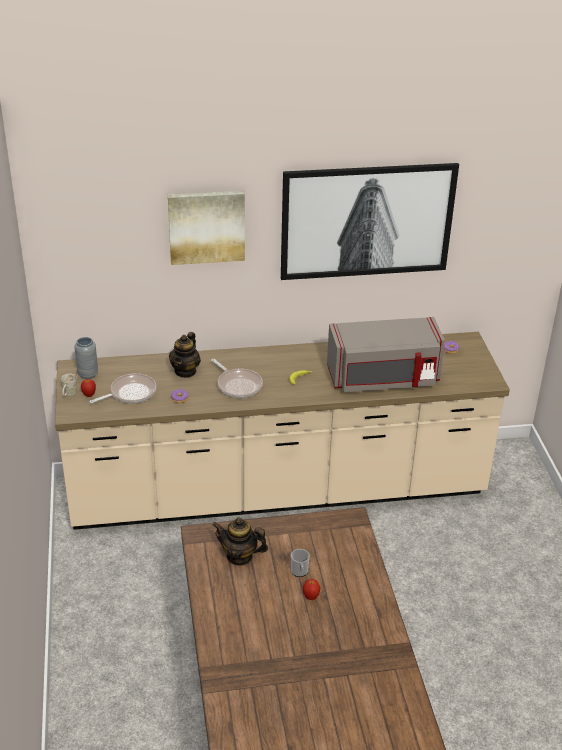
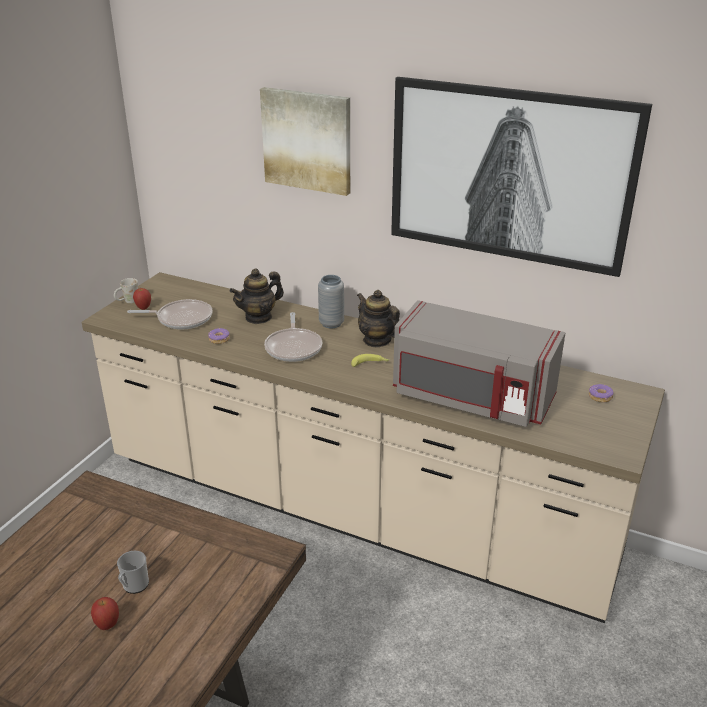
camera: 35 degrees right, 5 degrees down
(88, 374) = (167, 291): grey vase -> grey vase (331, 324)
(239, 556) = (97, 532): teapot -> teapot (377, 340)

